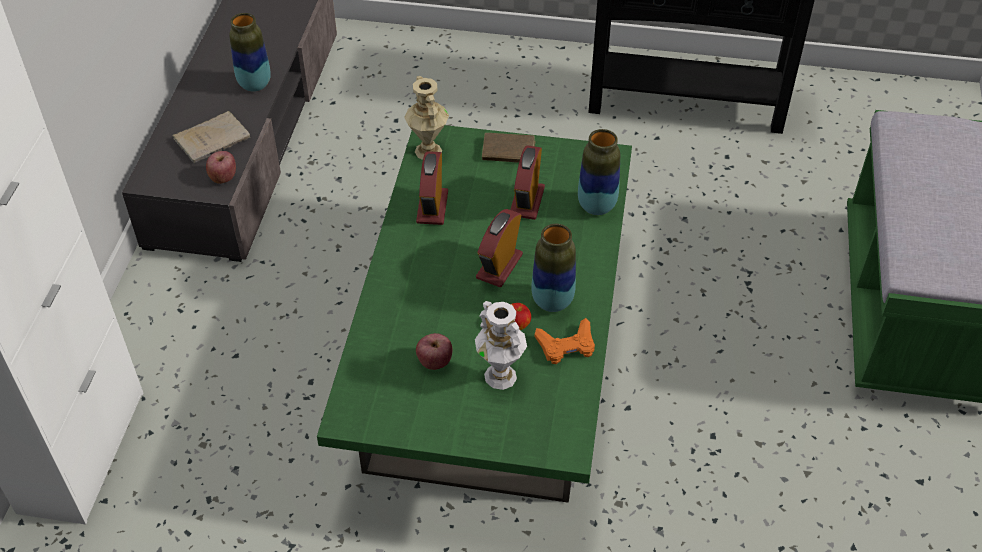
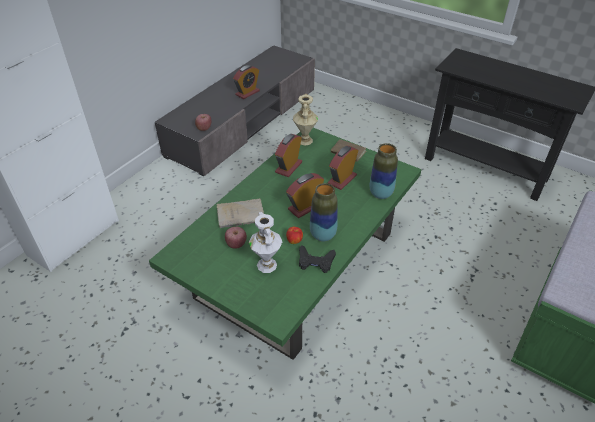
camera: 25 degrees right, 5 degrees down
(214, 138) = (212, 110): beige book -> beige book (242, 214)
(255, 84) = (247, 93): vase -> alarm clock
(566, 346) = (315, 262): orange game controller -> black game controller

